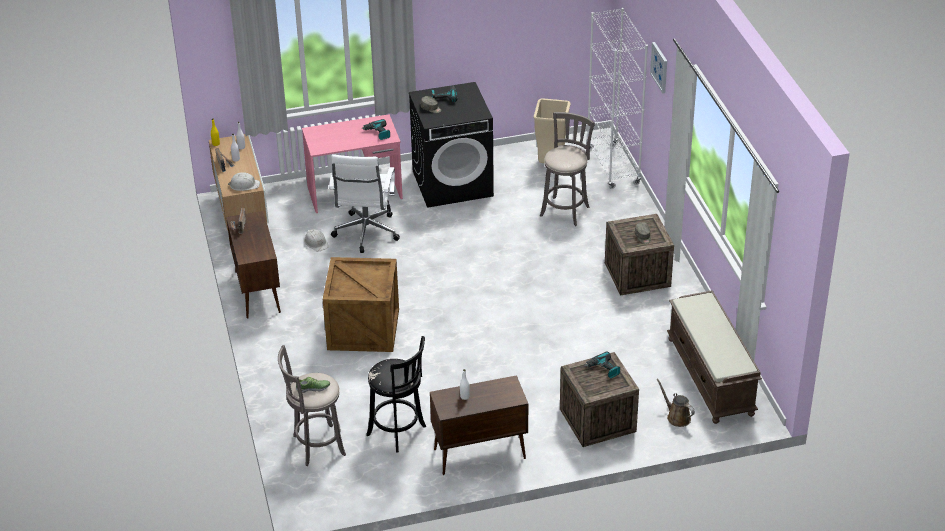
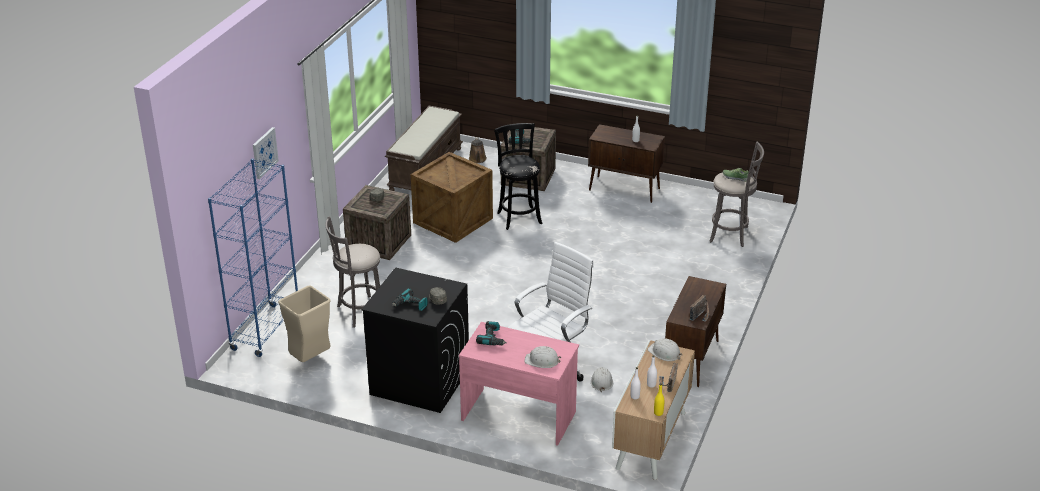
camera: 145 degrees left, 5 degrees down
(326, 134) = (542, 360): none -> white hard hat
(364, 330) = (628, 292): crate -> crate (453, 220)
(399, 432) = (666, 220): black stool -> black stool (518, 217)
(613, 166) = (266, 330): white bookcase -> blue bookcase

